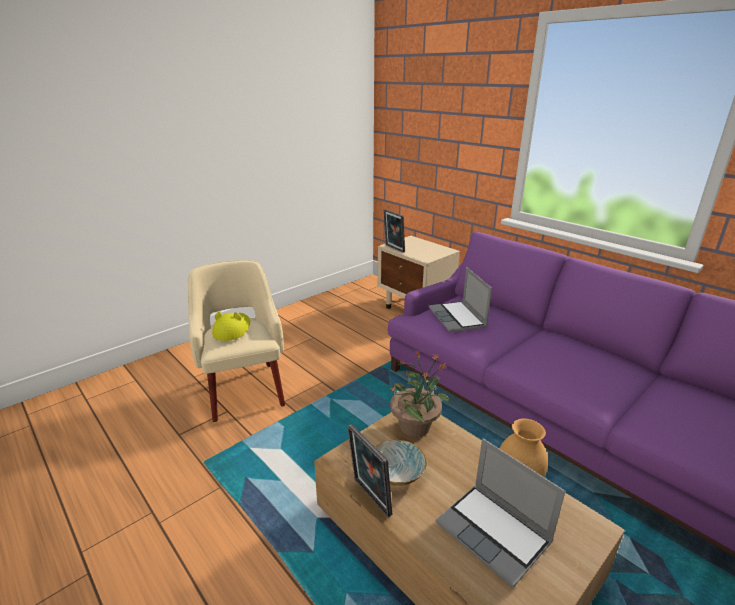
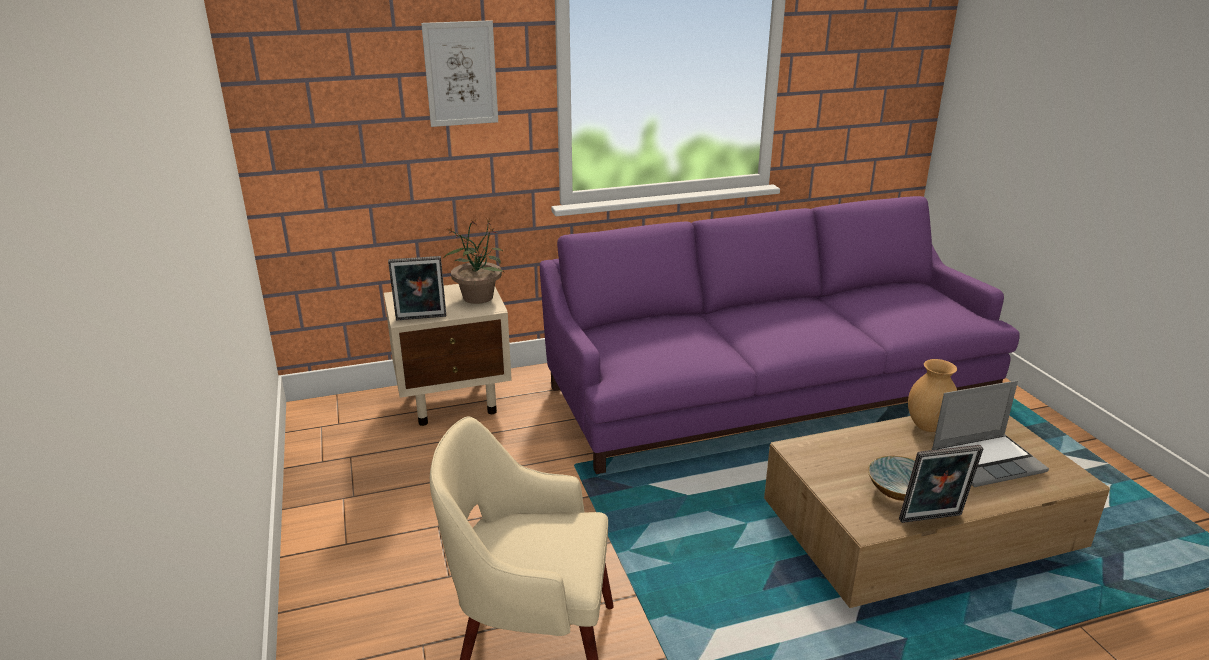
camera: 65 degrees left, 0 degrees up
(232, 329) = (526, 546): yellow hat -> none
(415, 426) = (825, 457): potted plant -> potted plant (478, 297)
(458, 318) = (654, 348): laptop -> none
(468, 115) = (461, 74): none -> picture

